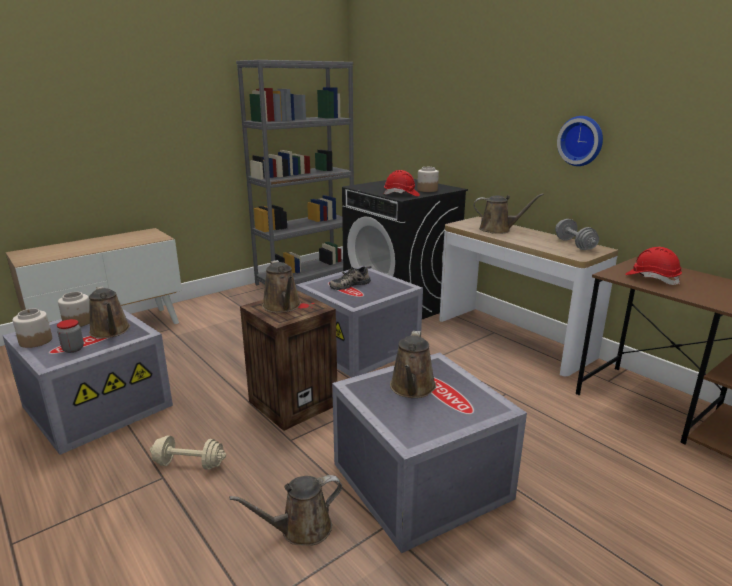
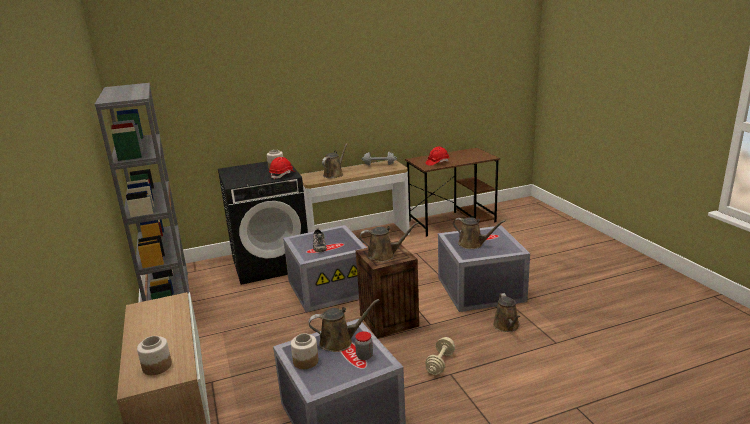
camera: 70 degrees left, 0 degrees up
(35, 341) = (335, 379): jar -> jar (156, 366)
(581, 141) = (360, 107): wall clock -> none

